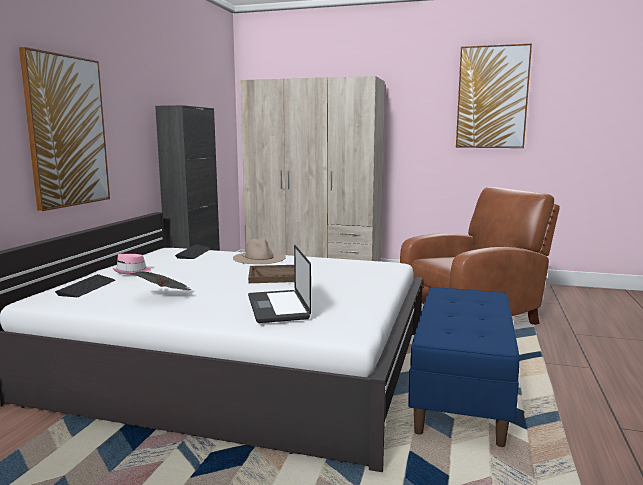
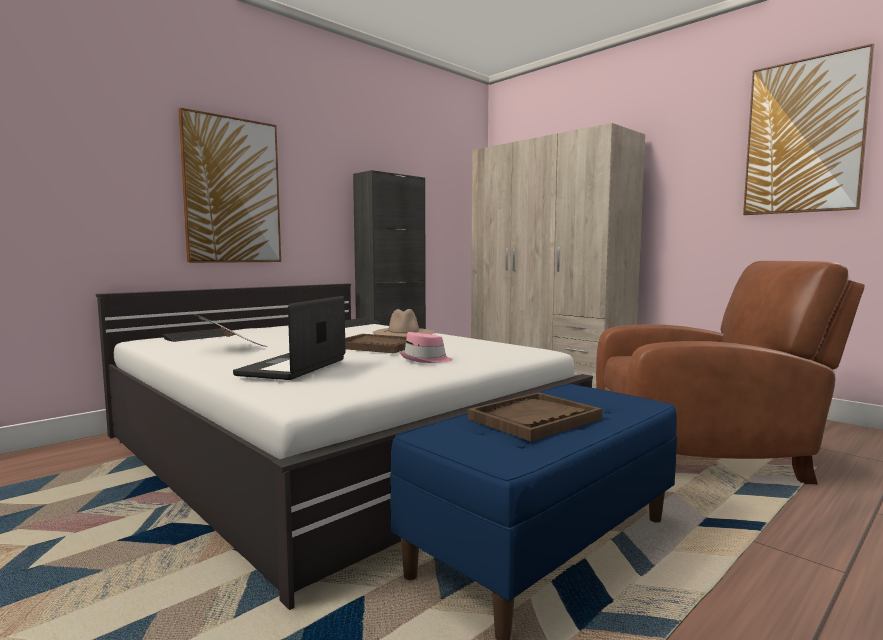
camera: 30 degrees right, 5 degrees down
(133, 272) = (265, 331): pink hat -> pink hat (426, 360)
(462, 317) = (534, 419): none -> brown tray

